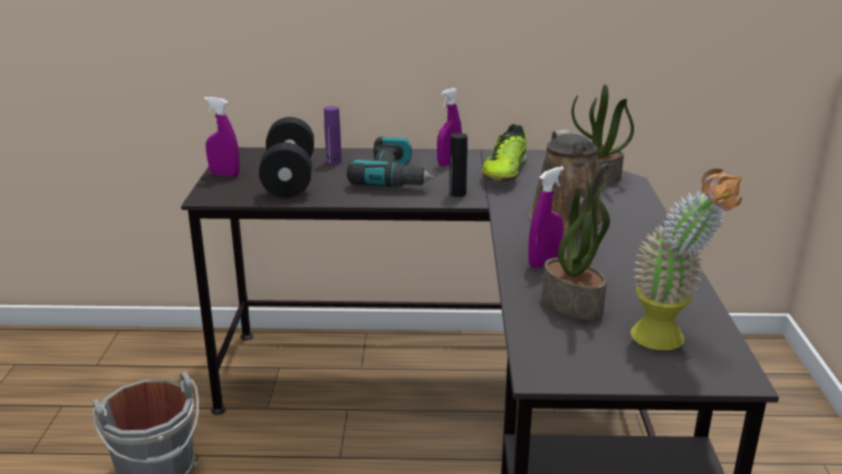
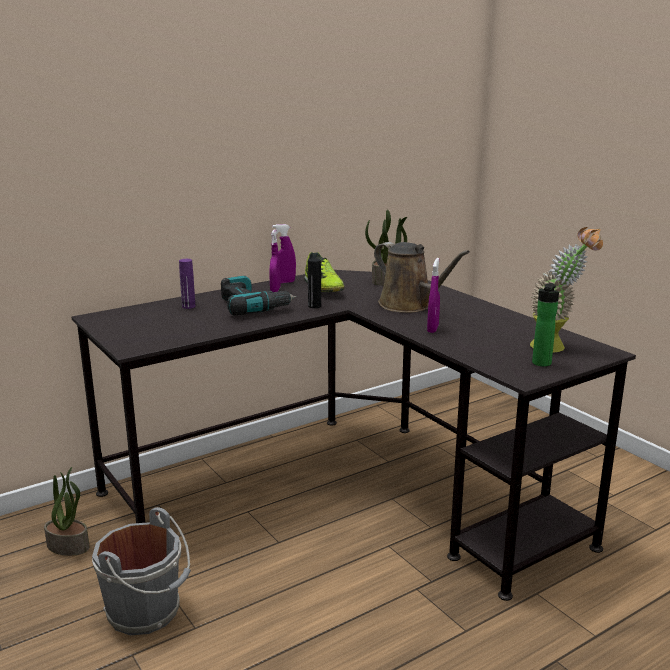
camera: 35 degrees left, 5 degrees down
(224, 174) = (114, 332): purple spray bottle -> purple spray bottle (283, 282)
(289, 178) = (175, 323): black dumbbell -> none
(573, 304) = (483, 344): potted plant -> potted plant (69, 546)
(601, 360) = (540, 364): none -> bottle

